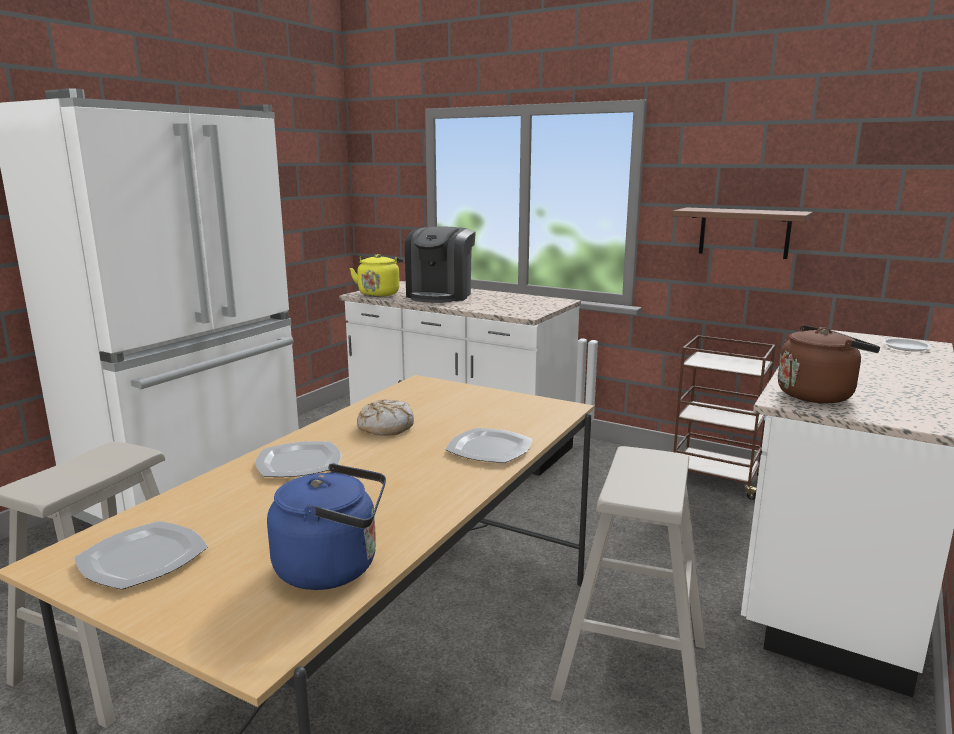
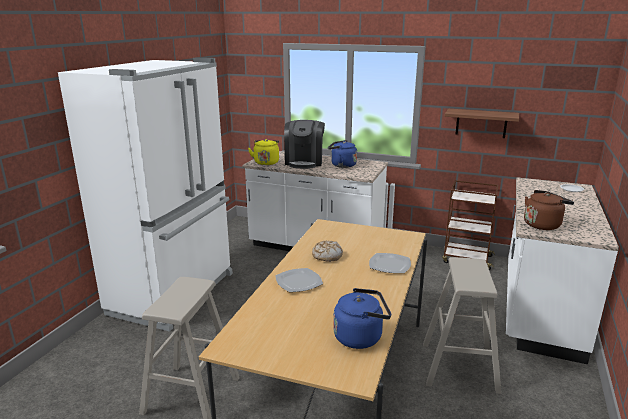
camera: 10 degrees left, 5 degrees up
(143, 557) = (265, 341): plate -> none
(498, 301) = (341, 165): none -> blue kettle

